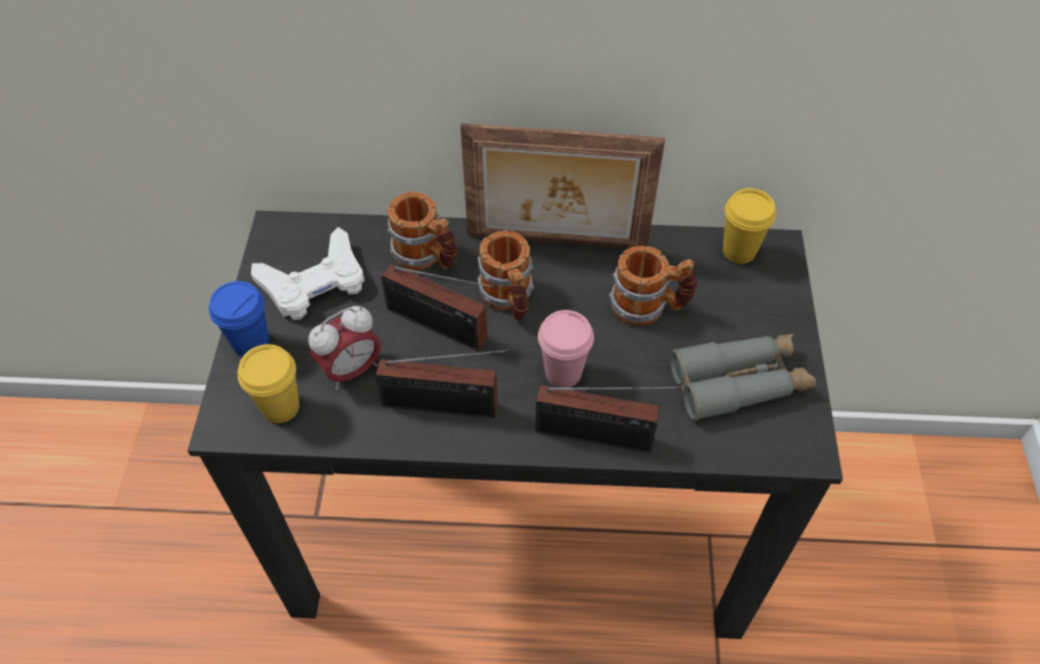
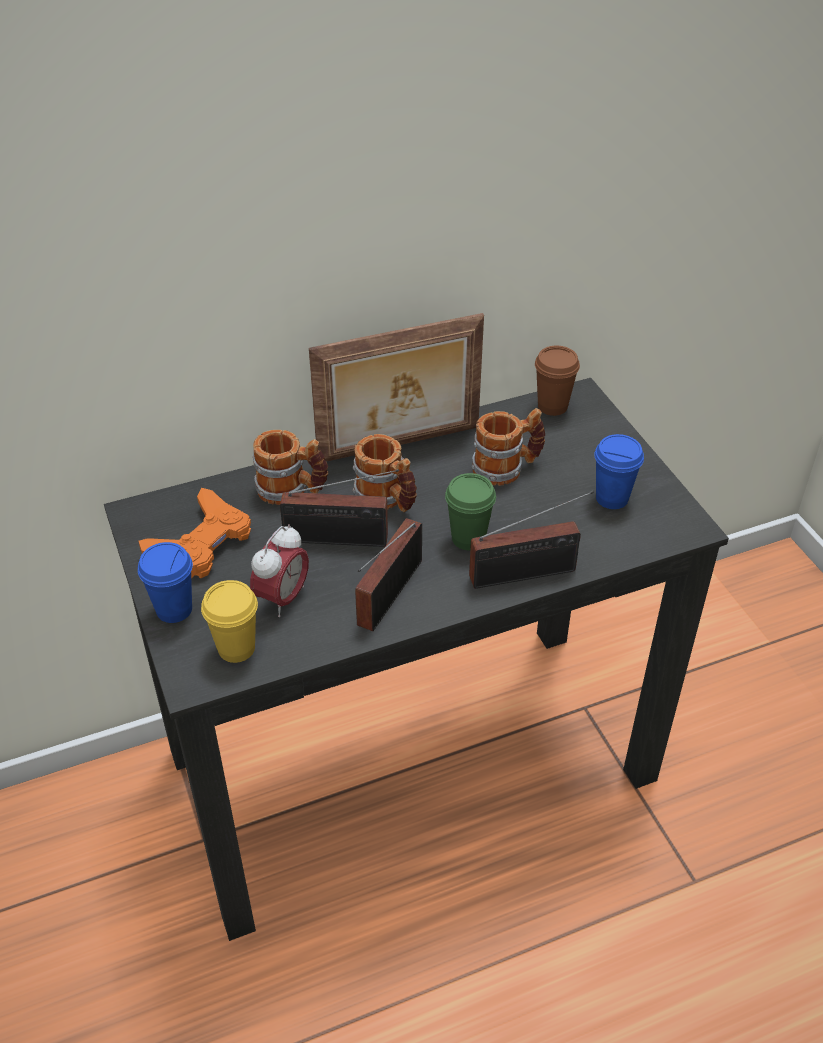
camera: 25 degrees left, 10 degrees down
(314, 283) = (201, 543): white game controller -> orange game controller
(446, 406) = (386, 596): radio -> radio turned 135 degrees clockwise
(563, 373) = (468, 538): pink cup -> green cup
(739, 251) = (552, 406): yellow cup -> brown cup
(739, 382) = (612, 498): grey binoculars -> blue cup

